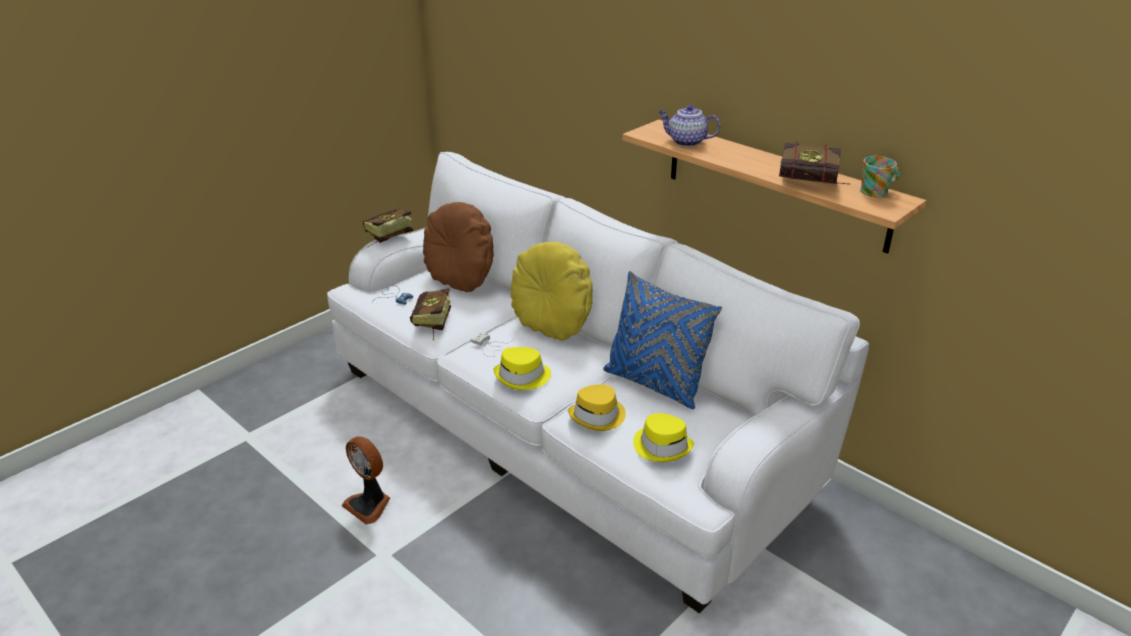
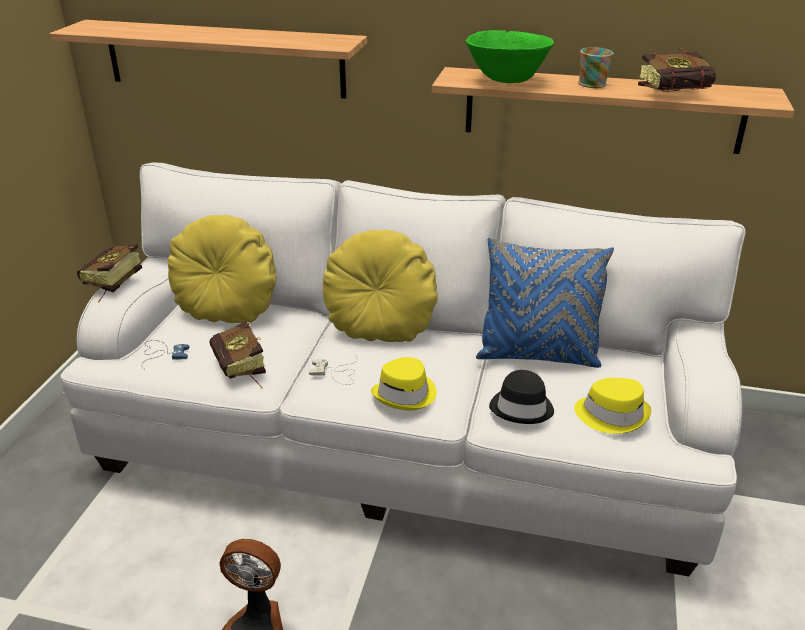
camera: 30 degrees left, 0 degrees up
(460, 281) = (227, 313): brown pillow -> yellow pillow
(514, 80) = (224, 58): none -> shelf
(598, 416) = (522, 407): yellow hat -> black hat
(686, 142) = (506, 81): teapot -> green bowl
(877, 191) = (737, 89): mug -> mug (595, 83)

